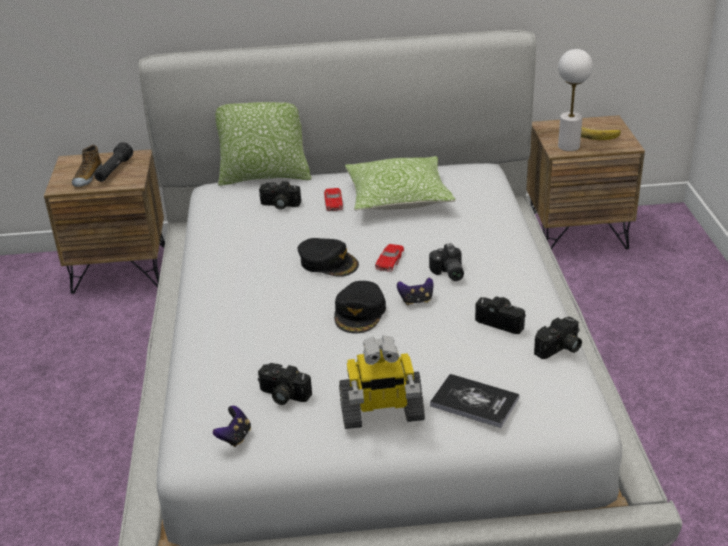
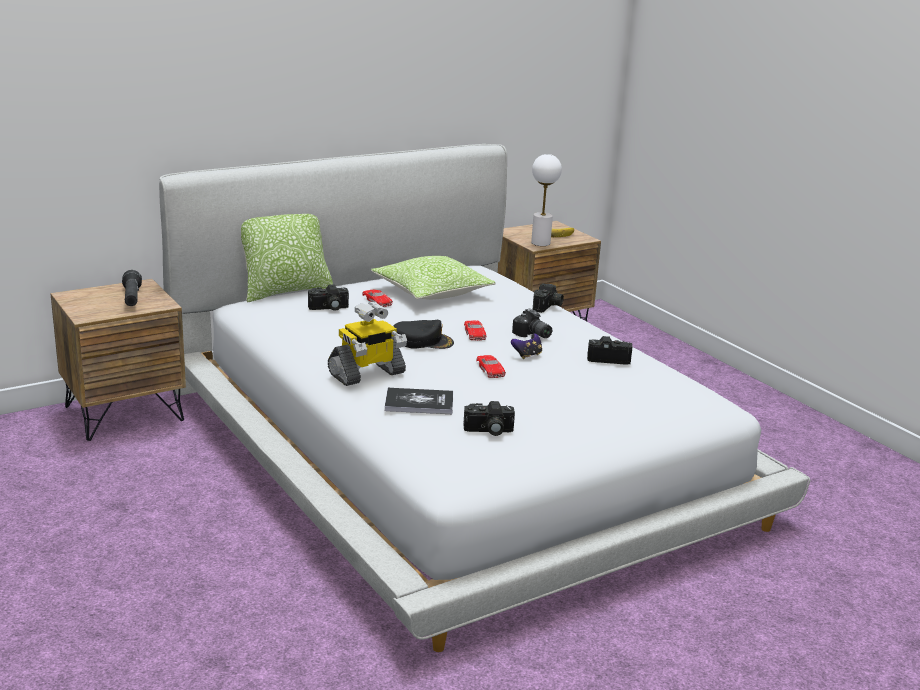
camera: 30 degrees left, 10 degrees down
(87, 177) = (108, 305): shoe -> none
(235, 437) = (479, 464): game controller -> none
(360, 313) = (490, 369): black cap -> red toy car
(381, 412) = (581, 427): toy robot -> toy robot (367, 374)
(474, 402) = (643, 409): book -> book (419, 403)
(560, 349) = (668, 369): camera -> camera (548, 306)

